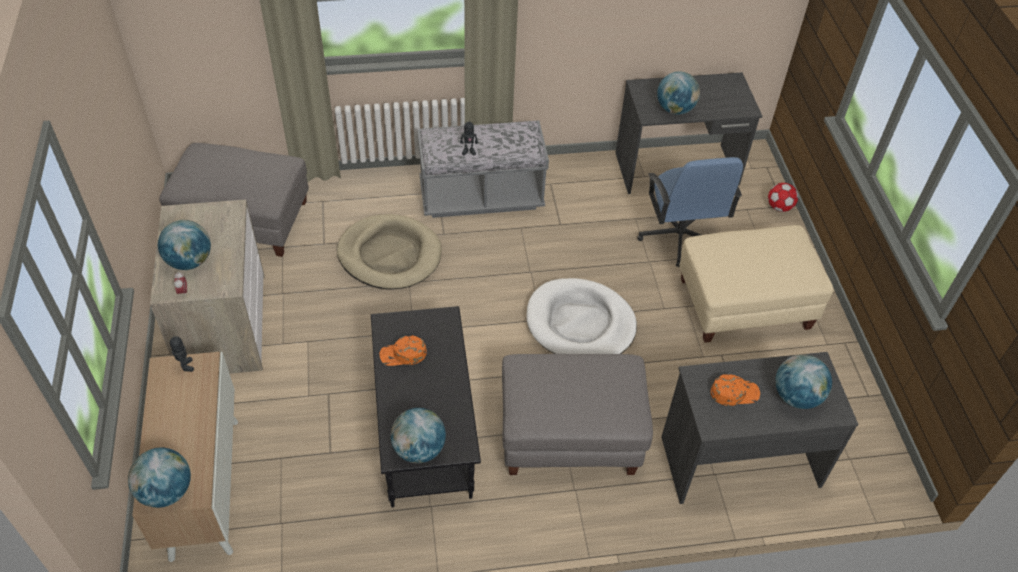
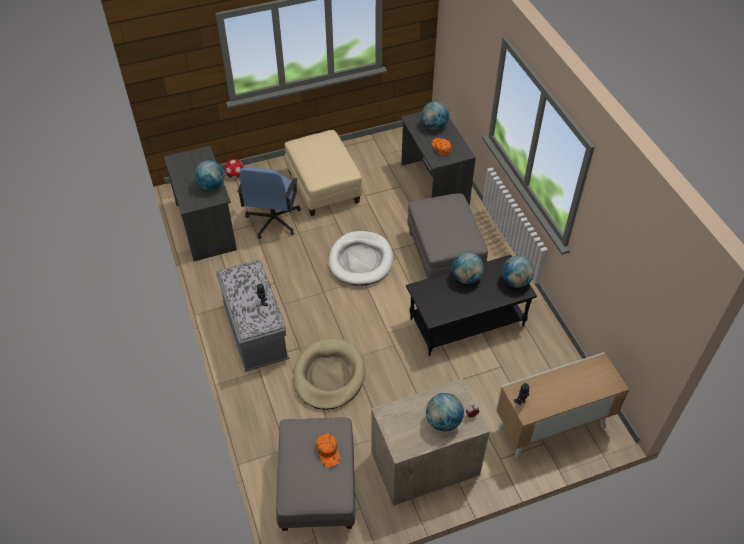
camera: 100 degrees left, 0 degrees up
(166, 491) = (607, 378): globe -> globe (466, 278)
(403, 354) = (454, 304): orange cap -> orange cap (328, 452)
(679, 237) = (273, 220): blue office chair -> blue office chair turned 120 degrees clockwise

